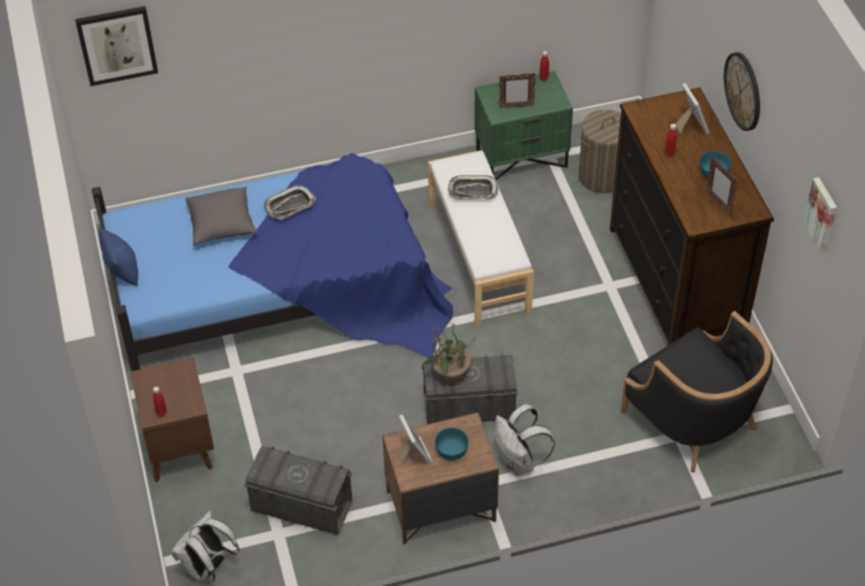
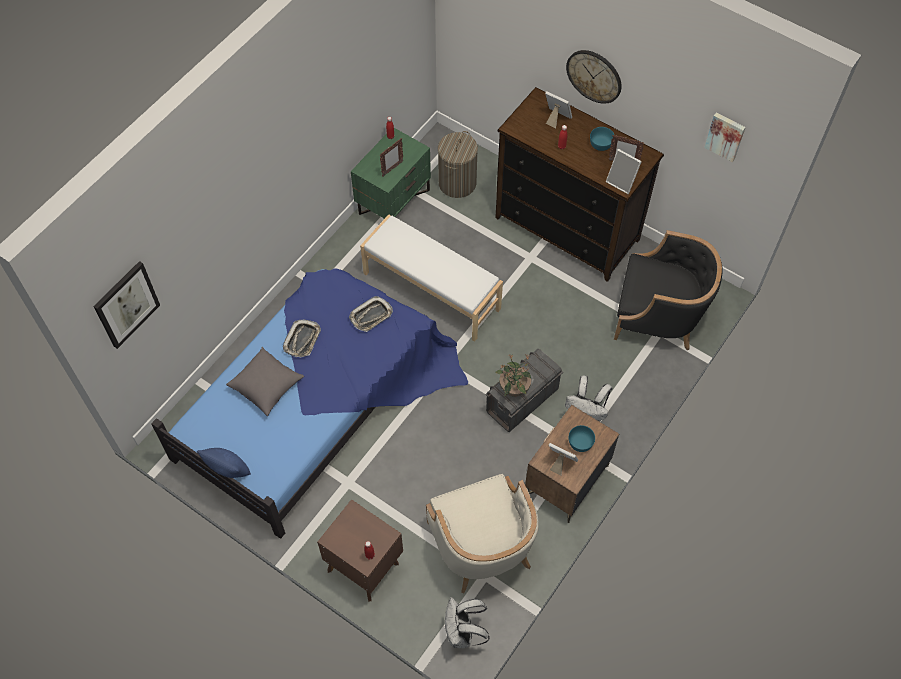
camera: 40 degrees left, 10 degrees up
(301, 506) = (482, 545): grey storage box -> beige armchair
(472, 191) = (413, 249): tray -> tray (371, 316)
(699, 218) = (622, 182): none -> picture frame

